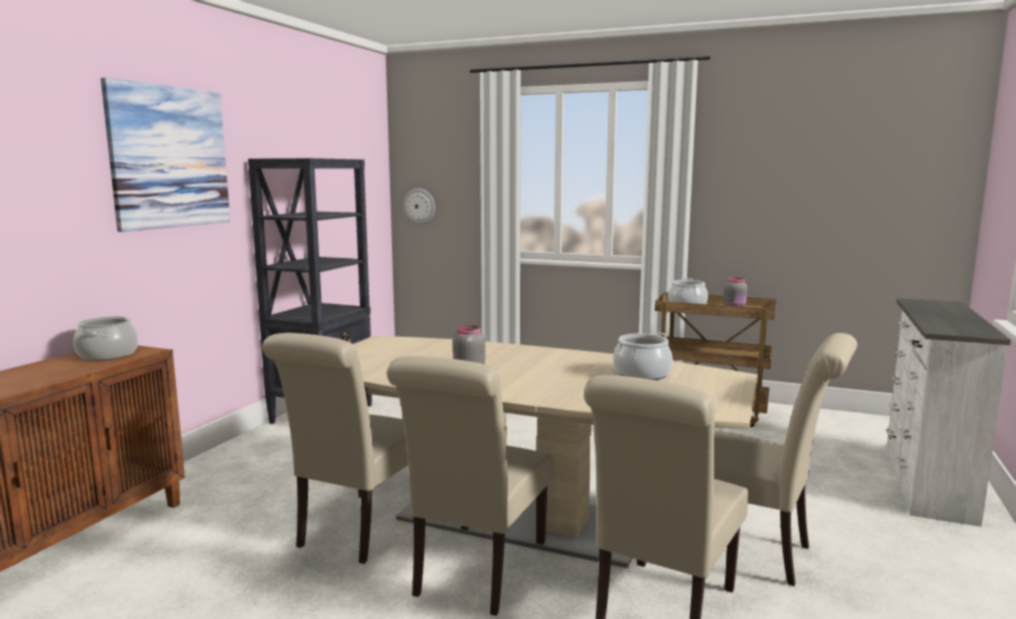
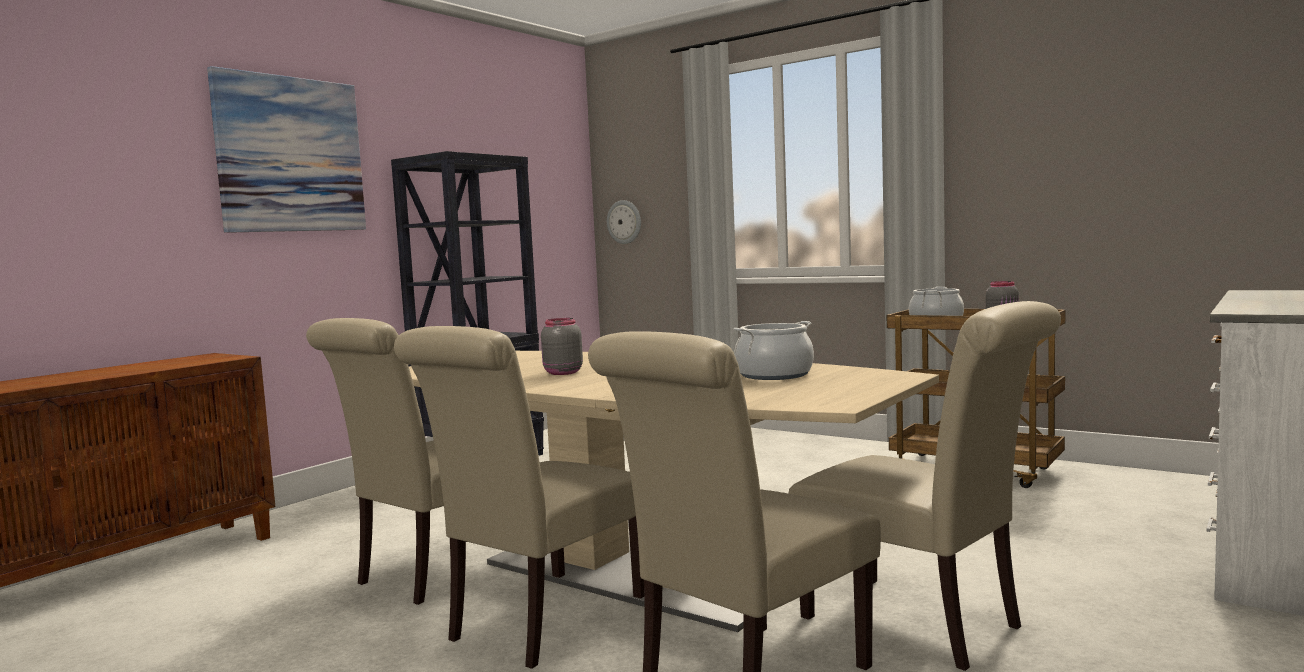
camera: 15 degrees right, 5 degrees down
(107, 354) = (193, 360): cooking pot -> none

